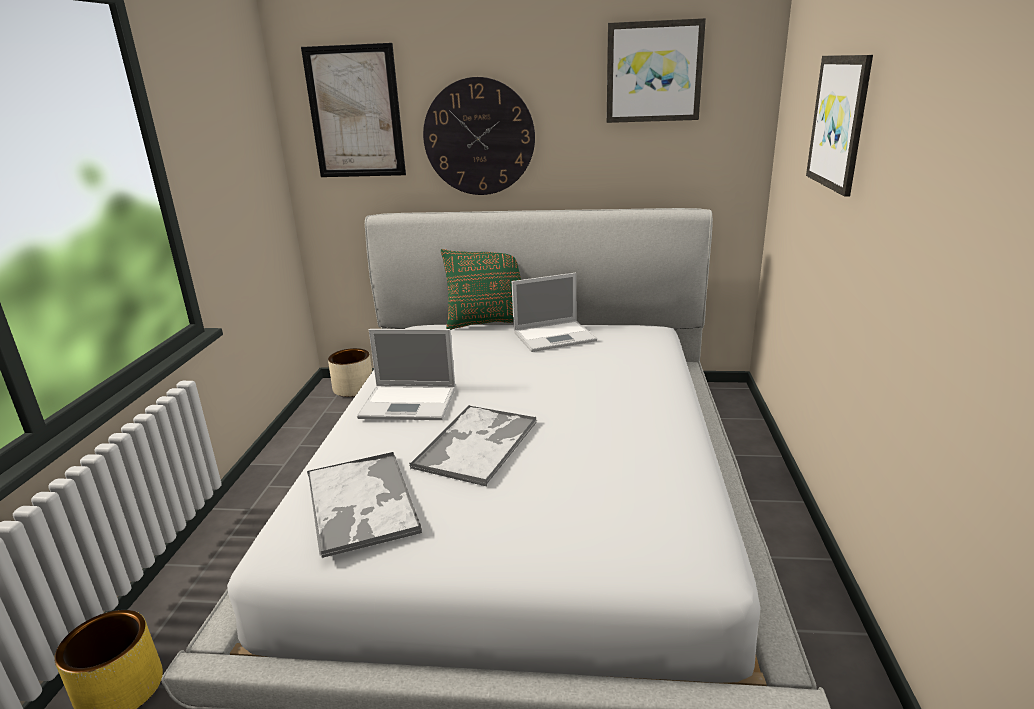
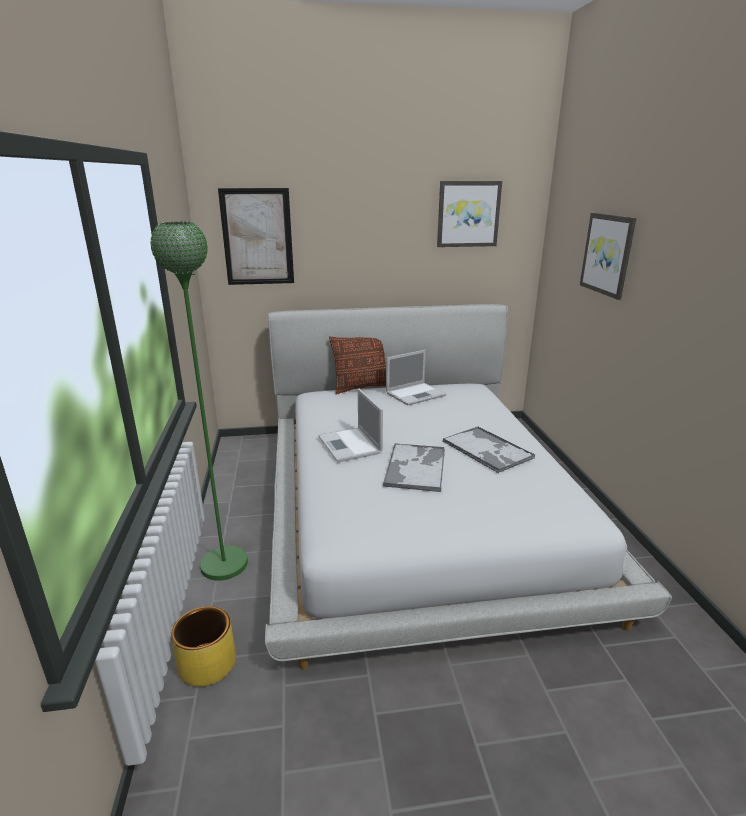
camera: 15 degrees left, 0 degrees up
(225, 550) = (224, 564): none -> green floor lamp
(354, 388) = (250, 443): beige planter -> none
(362, 503) = (367, 511): tray -> tray (487, 450)
(410, 403) = (350, 445): laptop -> laptop turned 75 degrees clockwise
(479, 137) = (349, 256): wall clock -> none
(487, 323) = (361, 388): green pillow -> brown pillow

